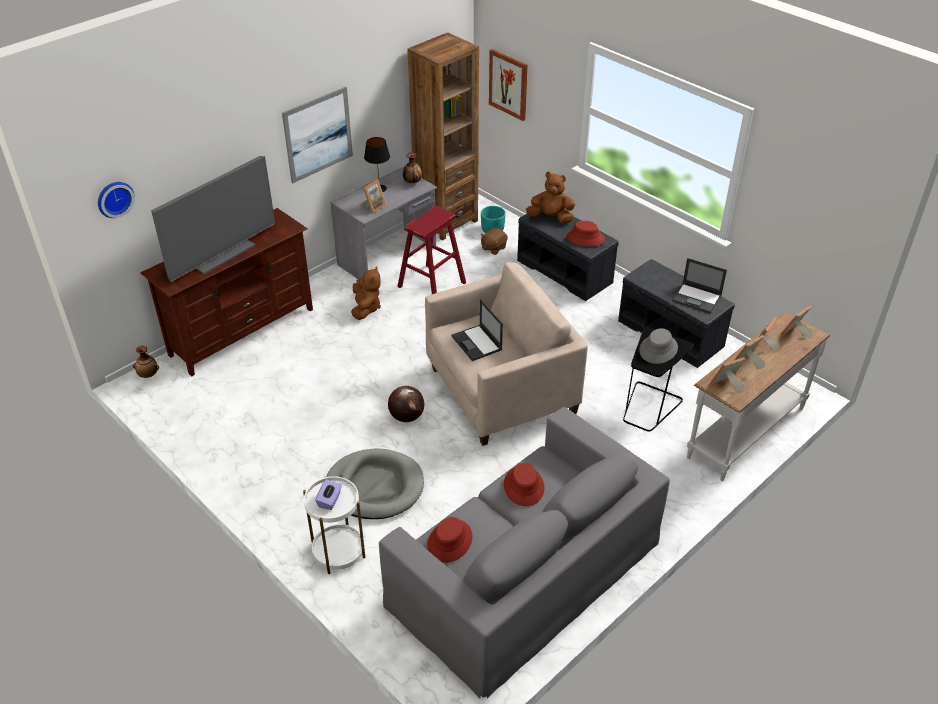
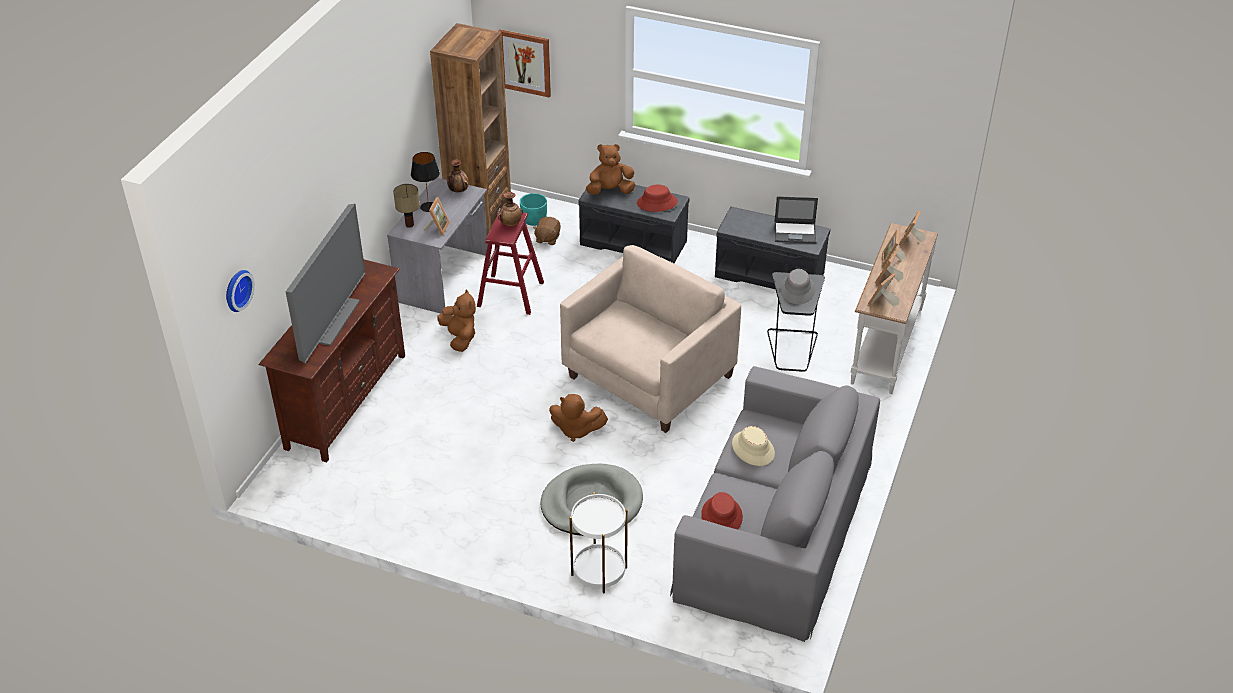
camera: 25 degrees left, 0 degrees up
(148, 375) = (278, 476): vase -> vase (510, 224)
(318, 134) = (373, 166): picture -> none
(329, 501) = (598, 518): purple tissue box -> none
(353, 199) = (410, 225): none -> table lamp
(406, 417) = (576, 430): globe -> brown plush toy
(477, 343) = (628, 334): laptop -> none
(524, 486) = (753, 448): red hat -> beige hat

